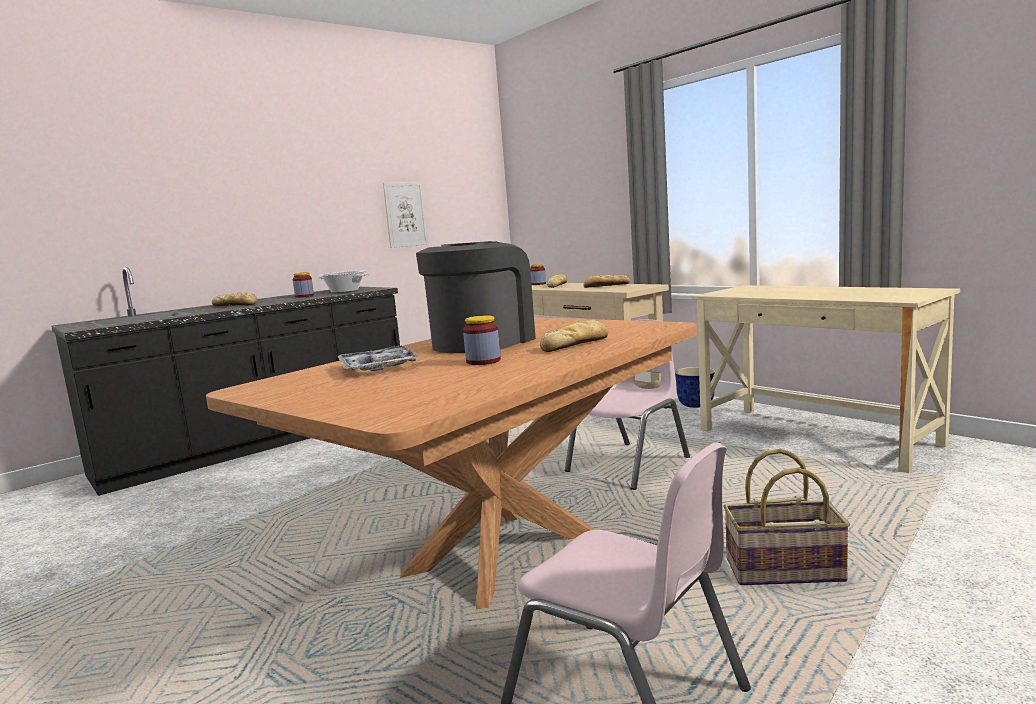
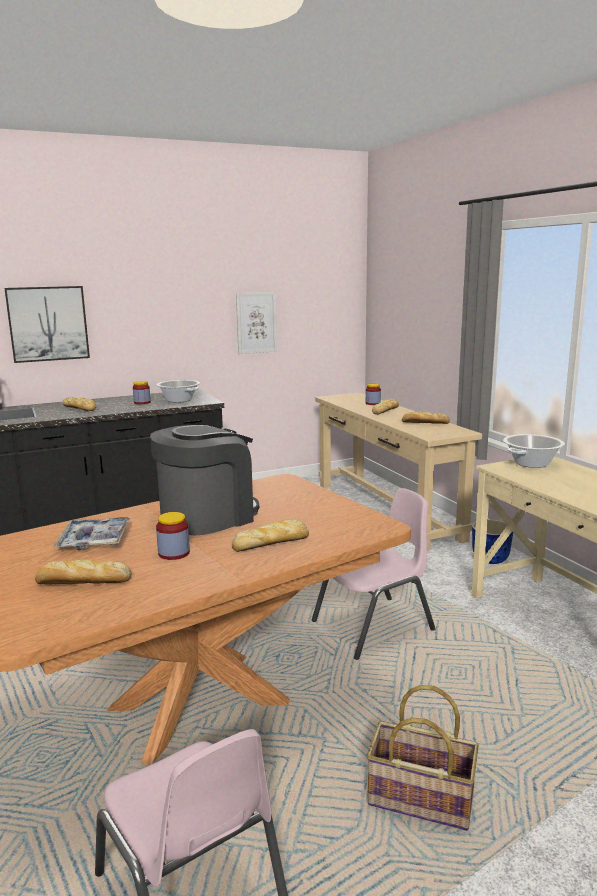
camera: 15 degrees right, 5 degrees up
(183, 216) = (48, 323): none -> picture
(409, 386) = (82, 582): none -> bread
(740, 289) = (532, 463): none -> cooking pot

